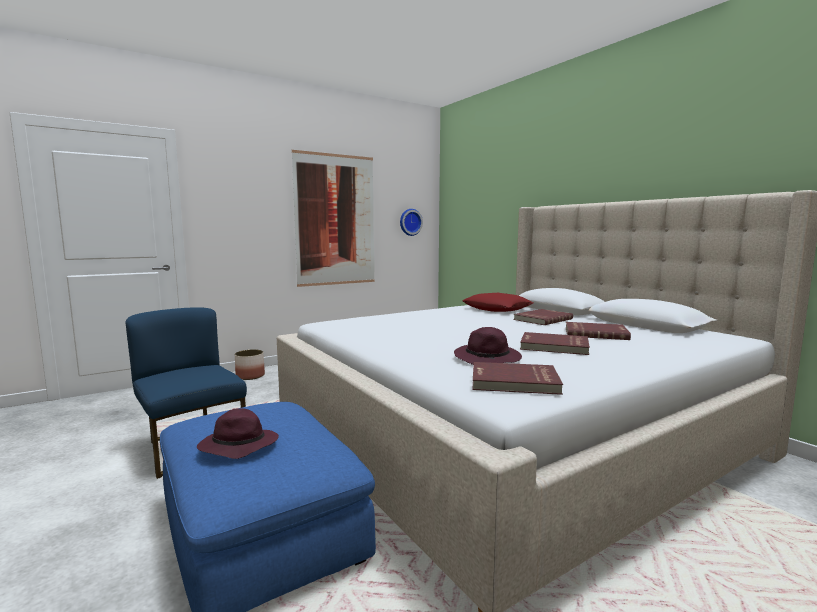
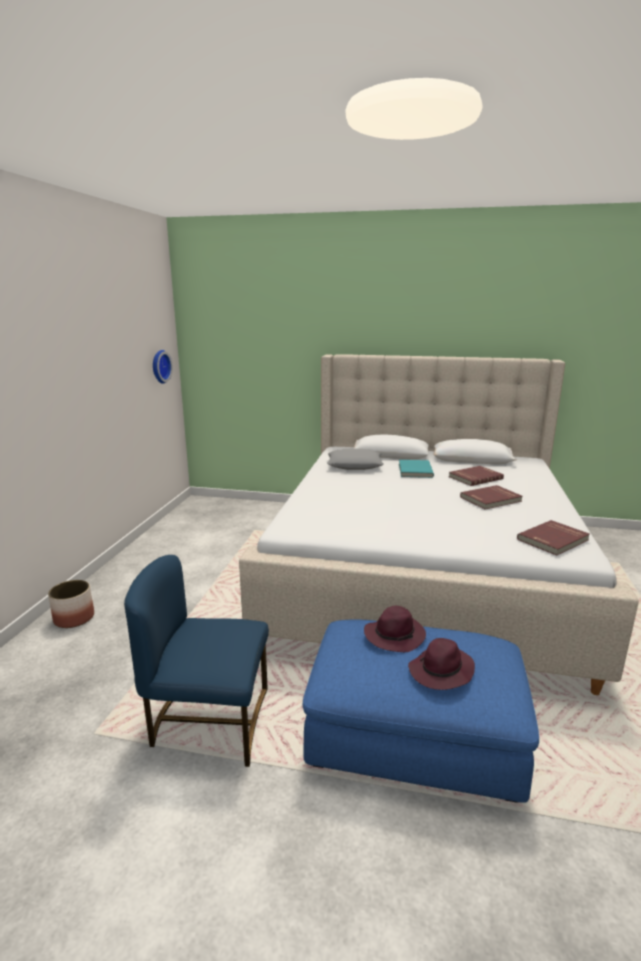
camera: 45 degrees left, 10 degrees up
(335, 220) = (100, 380): picture -> none
(488, 359) = (497, 526): purple hat -> purple hat (395, 635)
(497, 308) = (355, 465): red pillow -> grey pillow
(542, 319) = (414, 470): red book -> turquoise book

